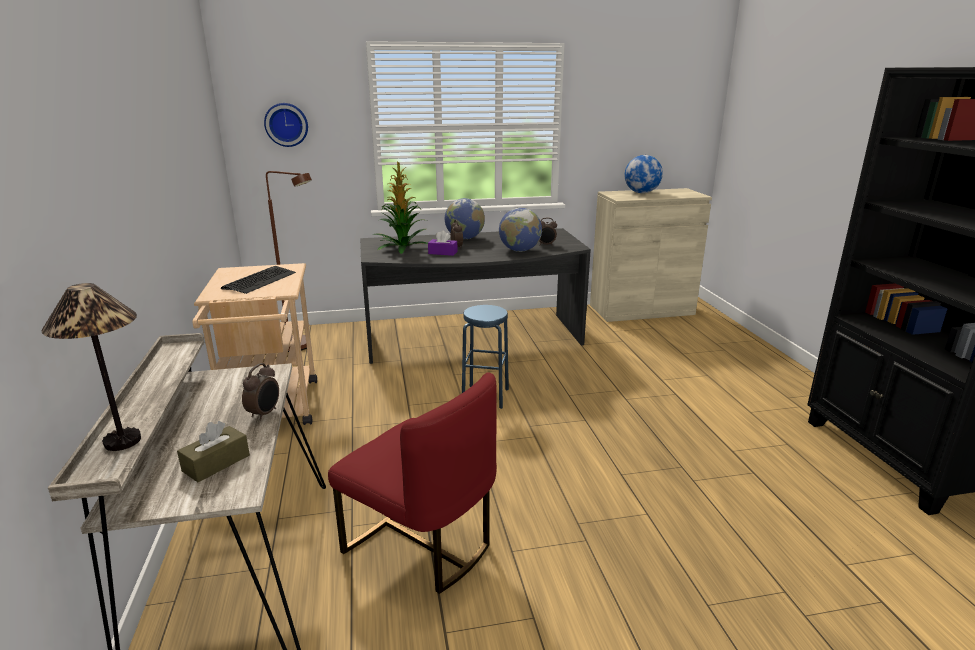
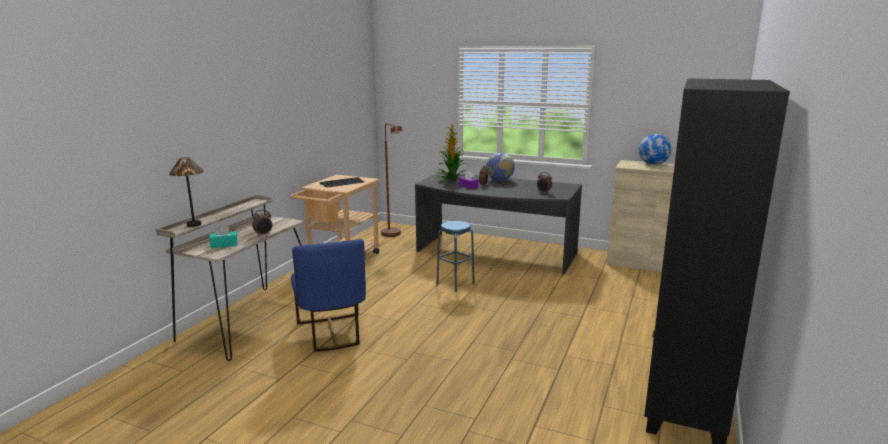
camera: 35 degrees right, 5 degrees down
(216, 463) = (224, 244): brown tissue box -> turquoise tissue box
(286, 124) = (409, 96): wall clock -> none
(421, 544) = (332, 332): red chair -> blue chair
(519, 250) = (518, 192): globe -> none

